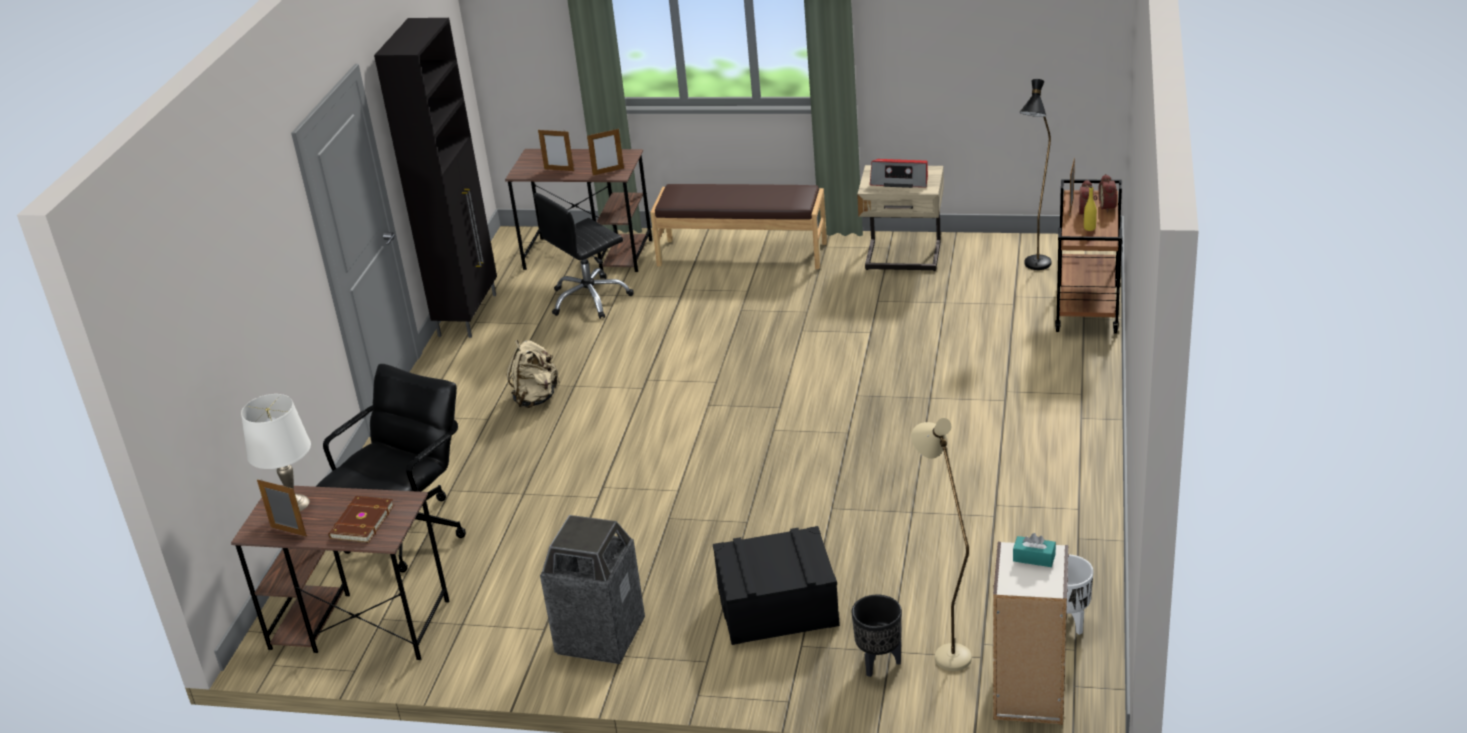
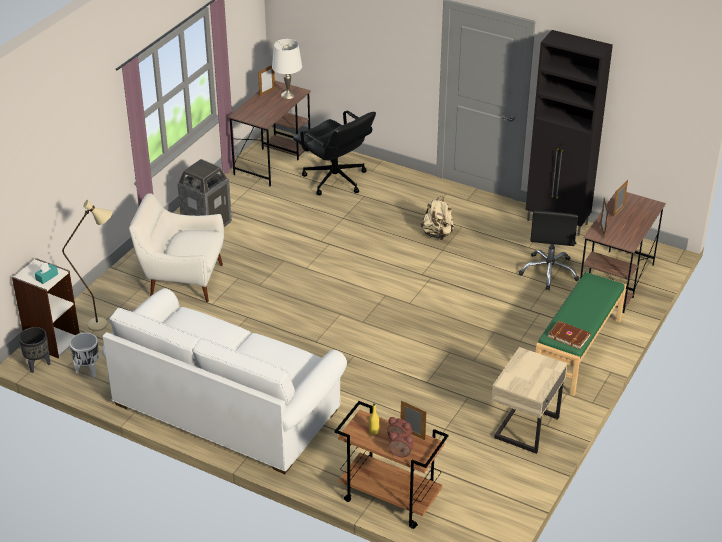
camera: 105 degrees right, 5 degrees up
(361, 522) = (258, 110): brown book -> brown book (569, 336)
(590, 299) = (549, 272): black office chair -> black office chair turned 150 degrees counterclockwise
(742, 253) = (578, 350): brown bench -> green bench
(777, 607) = (182, 280): black storage box -> white armchair
(878, 663) = (115, 301): black planter -> black planter (38, 365)
(900, 180) = (527, 373): radio -> none
(1036, 268) = (466, 493): black floor lamp -> none
(1037, 464) = (226, 407): none -> white sofa

